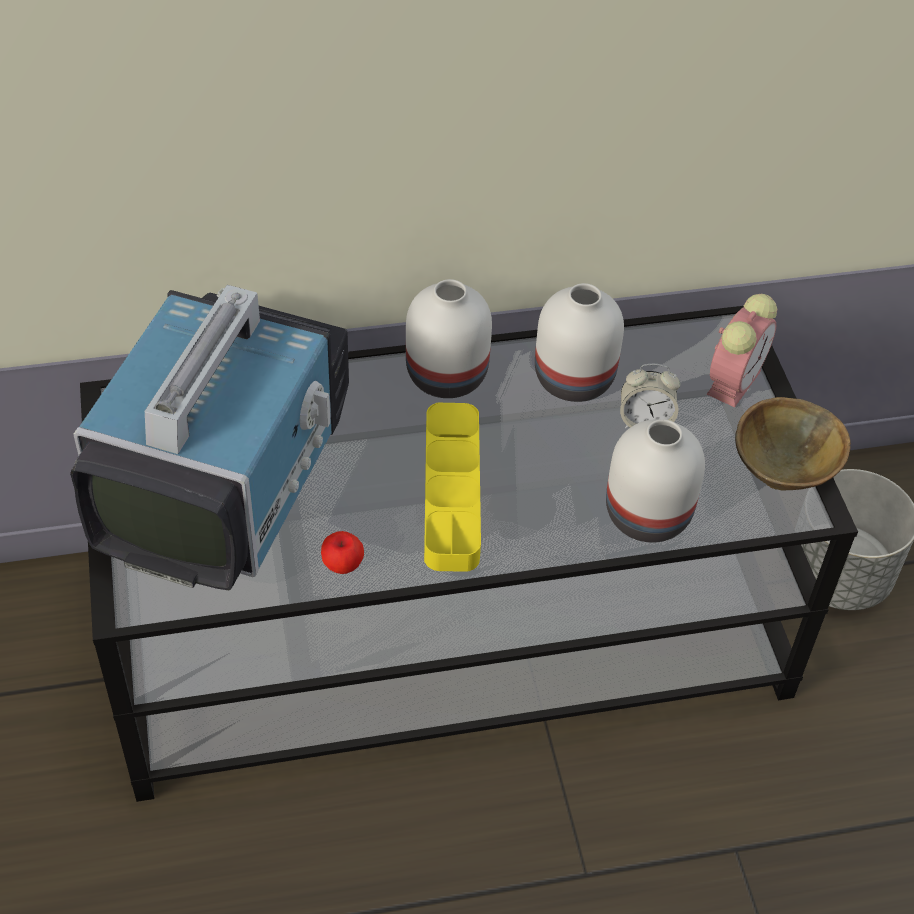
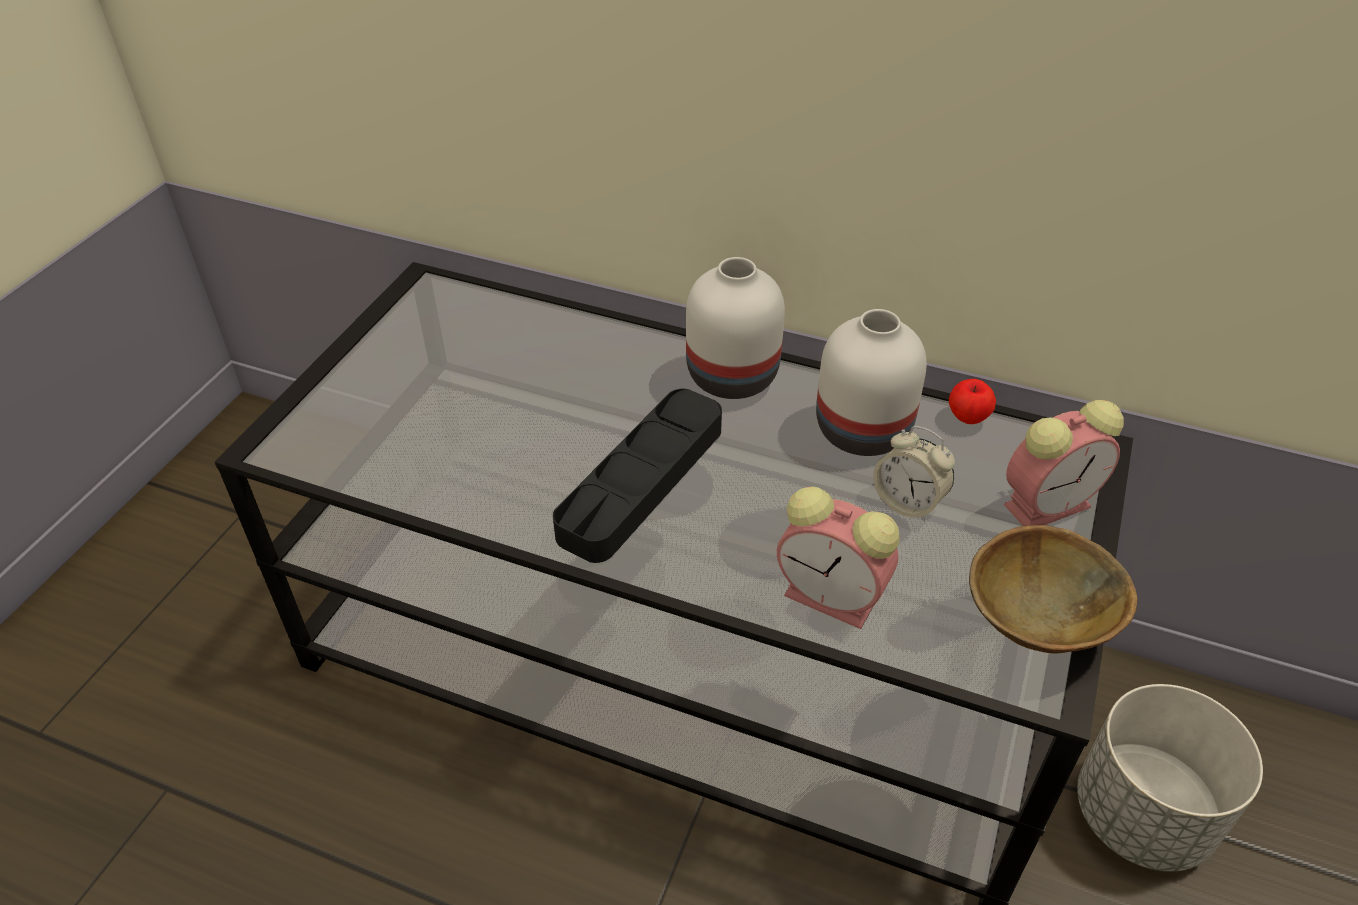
camera: 35 degrees right, 5 degrees down
(228, 475) = (455, 379): television -> none
(342, 564) = (479, 499): apple -> apple (967, 417)
(452, 492) = (642, 481): yellow tray -> black tray
(650, 515) = (834, 598): white vase -> alarm clock

